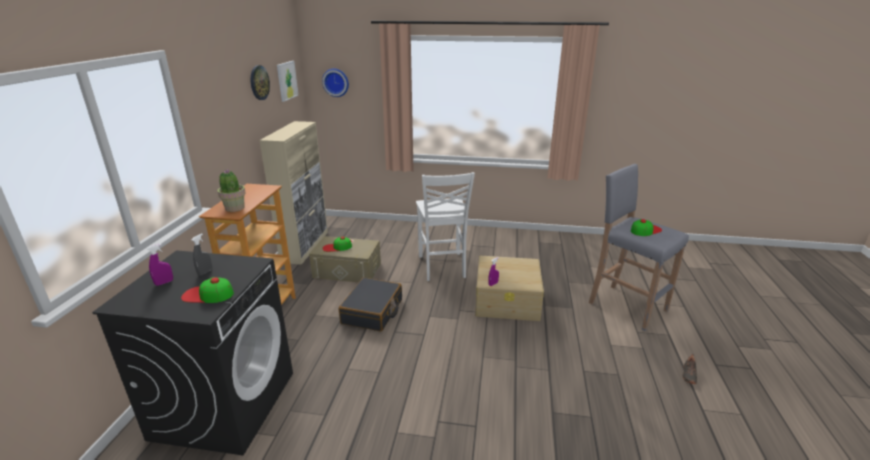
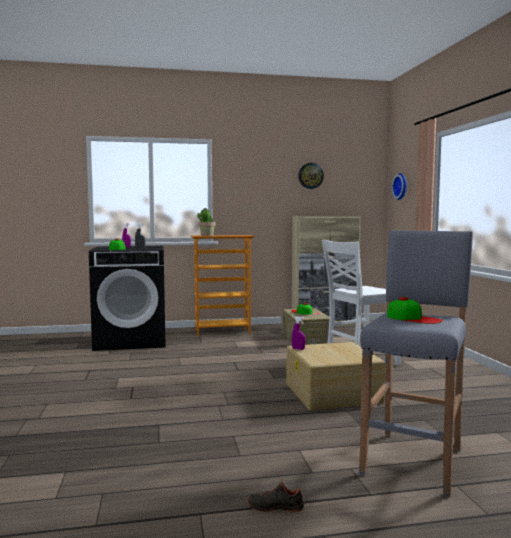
camera: 70 degrees right, 20 degrees down
(287, 80) = (355, 182): picture -> none
(372, 312) = (254, 353): black suitcase -> none

